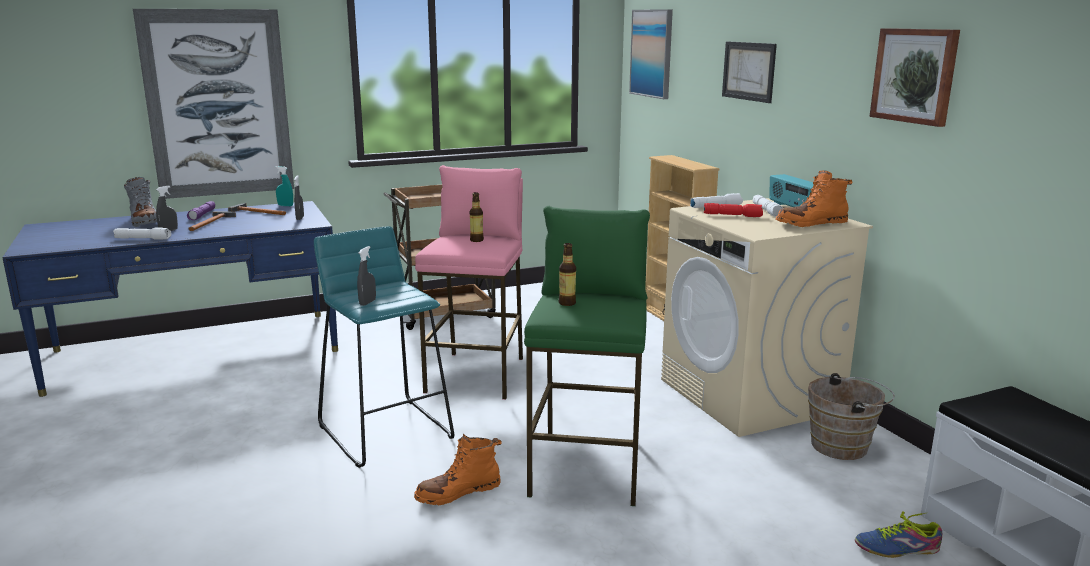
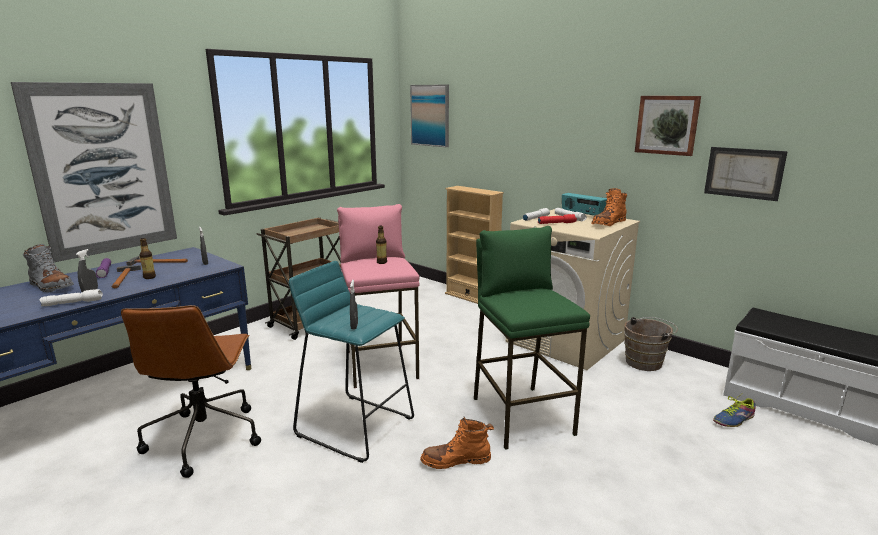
camera: 25 degrees left, 0 degrees up
(236, 406) = (204, 437): none -> brown office chair
(285, 205) = (175, 254): turquoise spray bottle -> none
(458, 492) = (456, 460): orange boot -> orange boot turned 45 degrees clockwise
(567, 303) = (517, 300): bottle -> bottle (149, 277)
(749, 71) = (524, 125): picture -> picture (744, 173)

